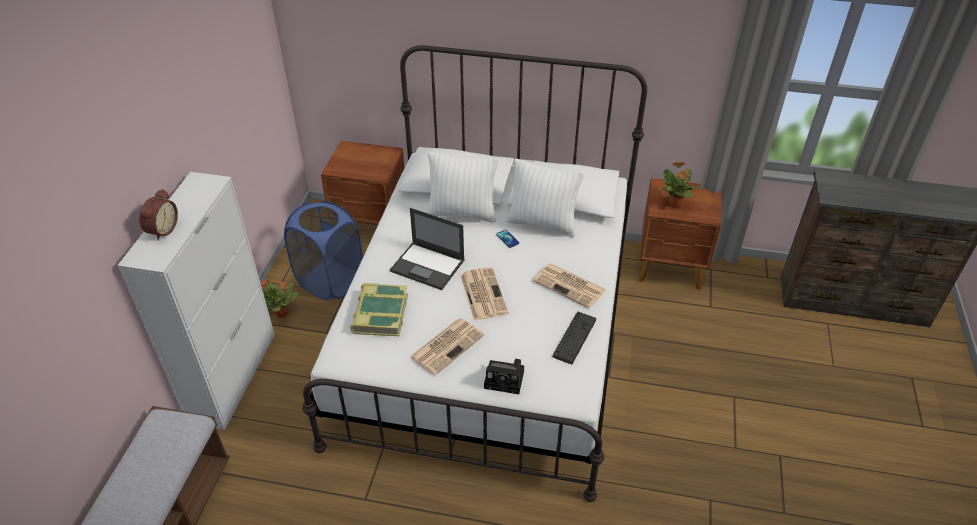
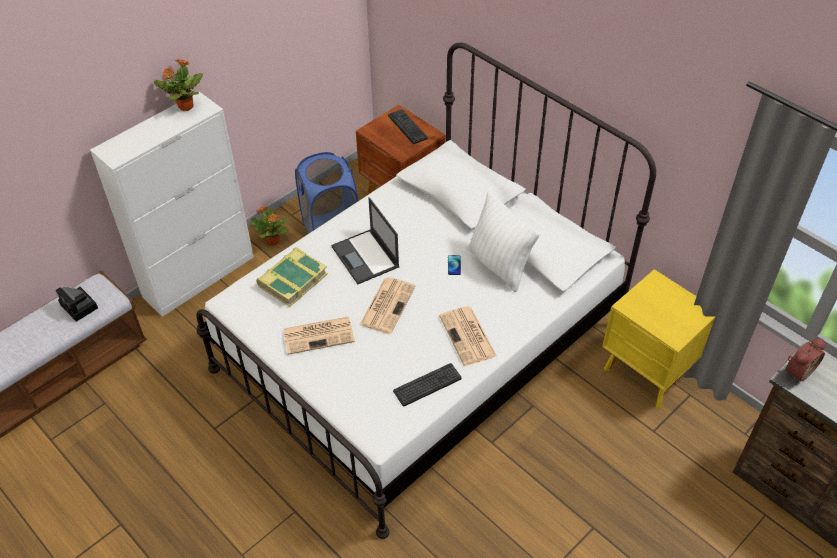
camera: 35 degrees right, 5 degrees up
(162, 230) = (139, 134): alarm clock -> alarm clock (797, 370)
(365, 154) = (407, 127): none -> keyboard
(462, 213) = (437, 222): white pillow -> none
(506, 380) = (338, 389): camera -> camera (80, 307)
(671, 268) = (649, 373): brown nightstand -> yellow nightstand
(675, 203) = (651, 307): potted plant -> potted plant (185, 107)

